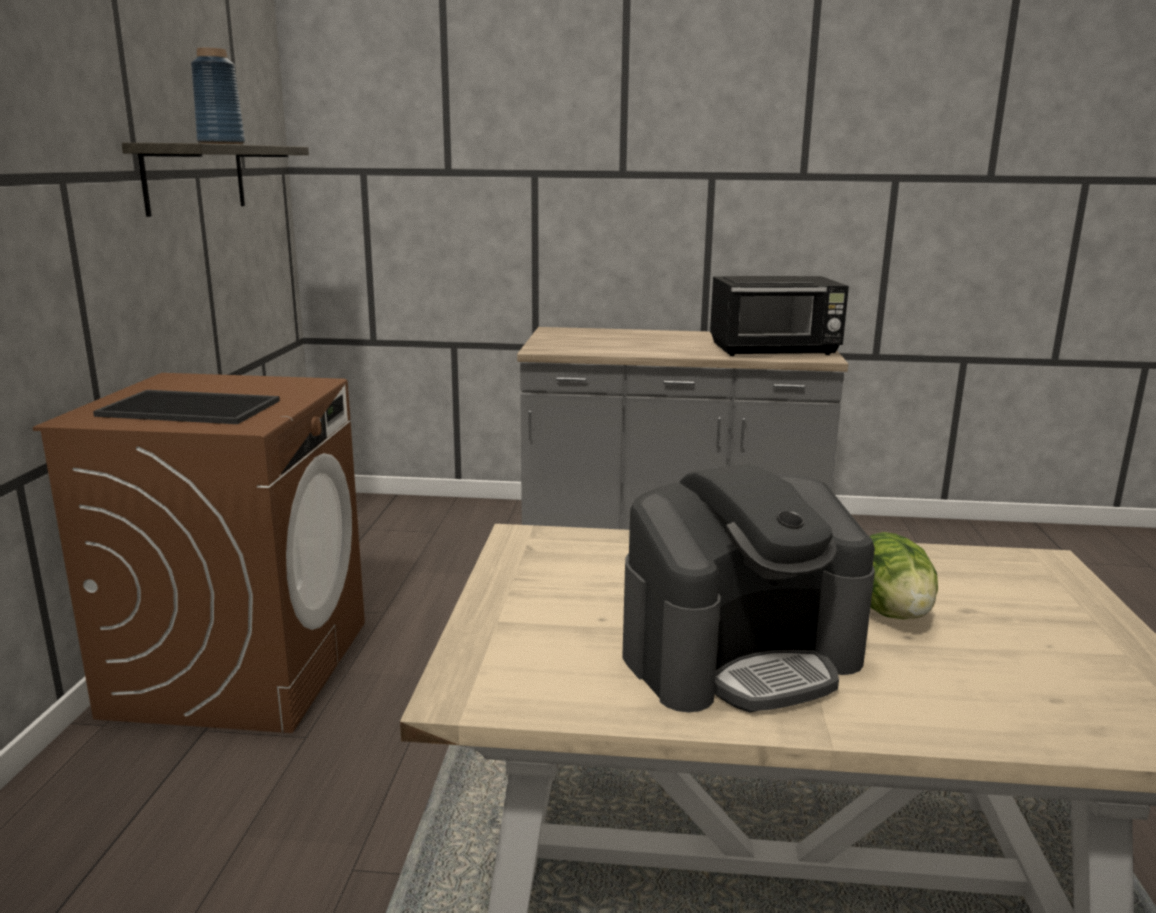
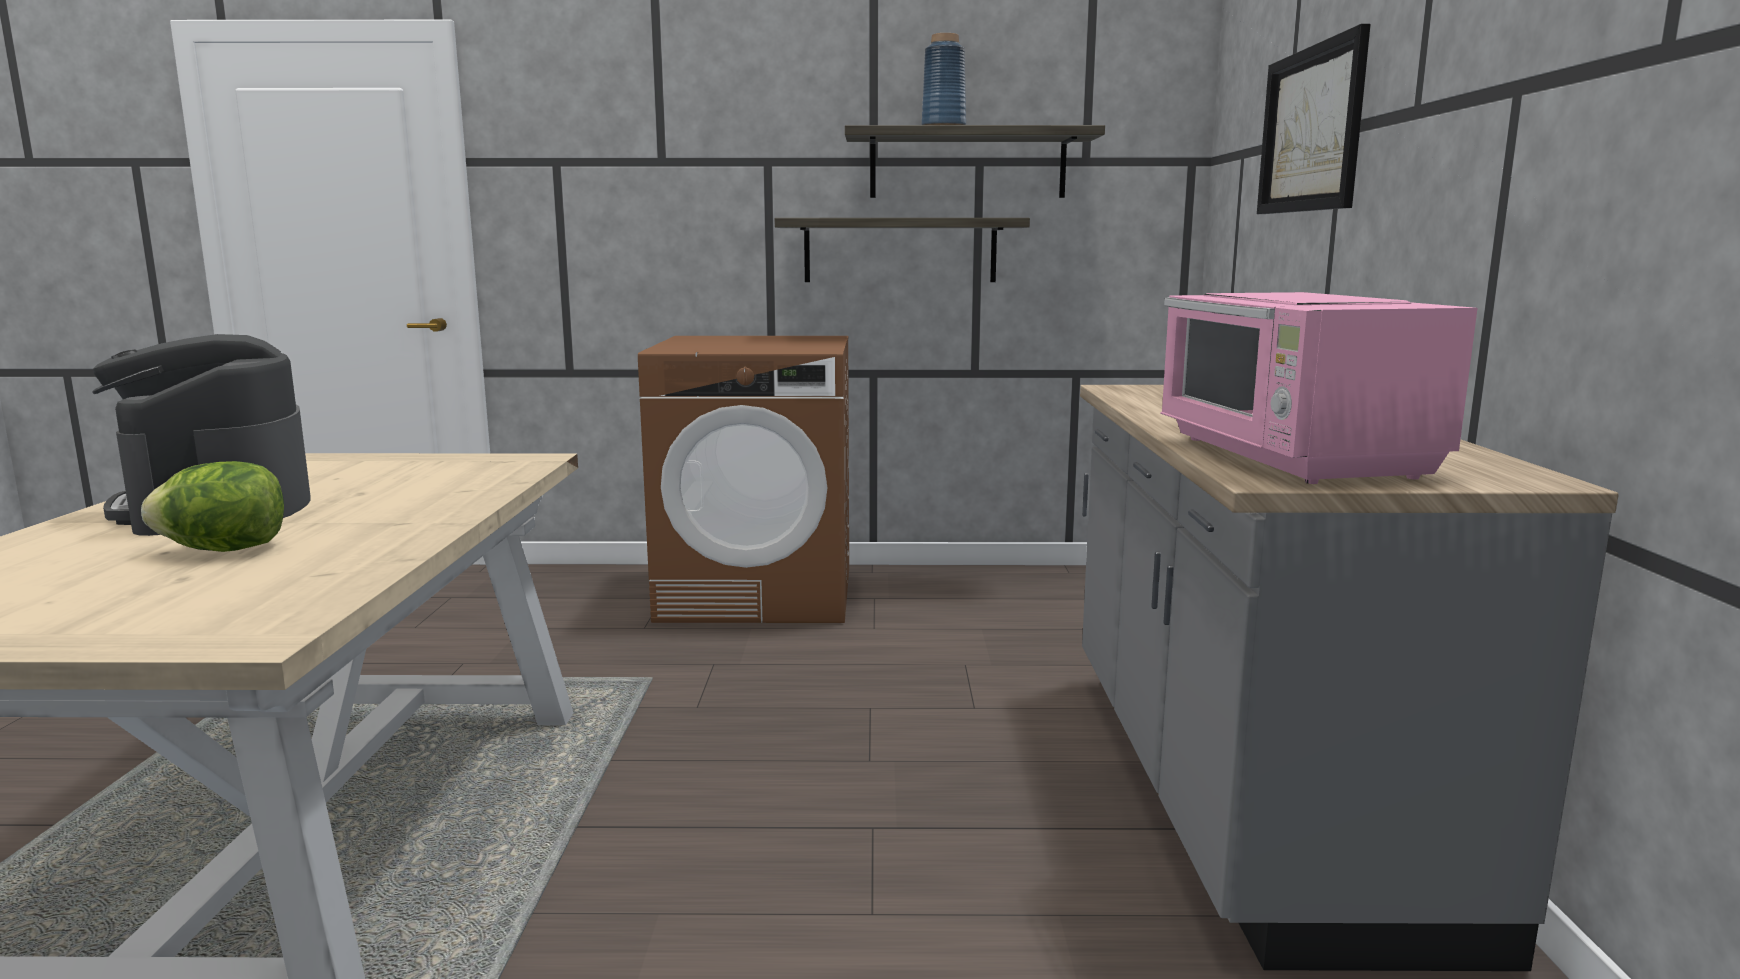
camera: 85 degrees right, 5 degrees down
(171, 271) = (900, 250): none -> shelf
(192, 408) = (724, 343): tray -> none
(496, 169) = (1311, 130): none -> picture
(775, 350) = (1291, 458): black microwave -> pink microwave

